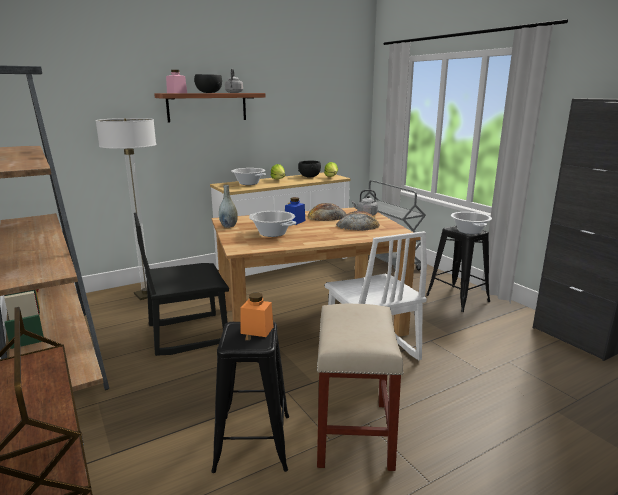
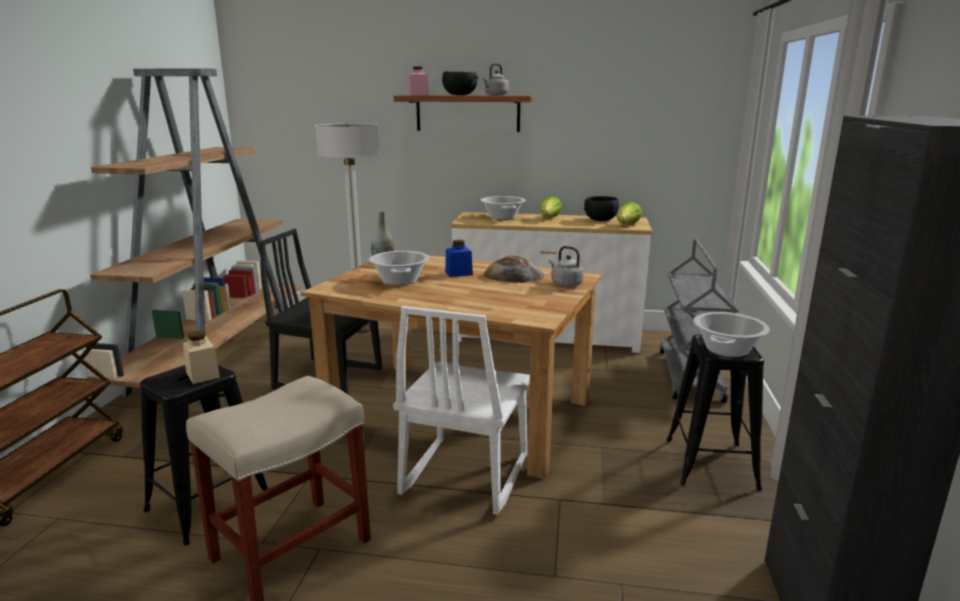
camera: 40 degrees right, 0 degrees up
(257, 330) = (203, 375): orange jar -> beige jar
(358, 225) = (517, 294): bread -> none

